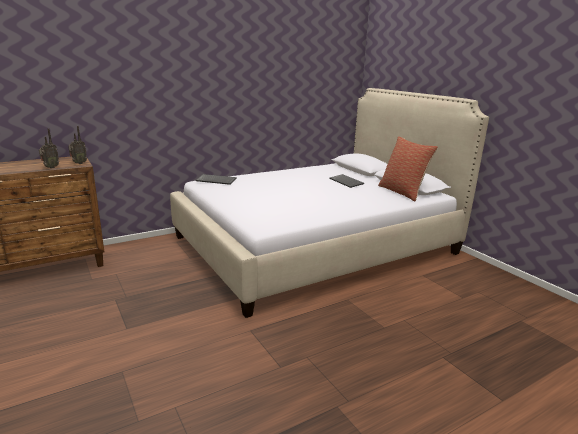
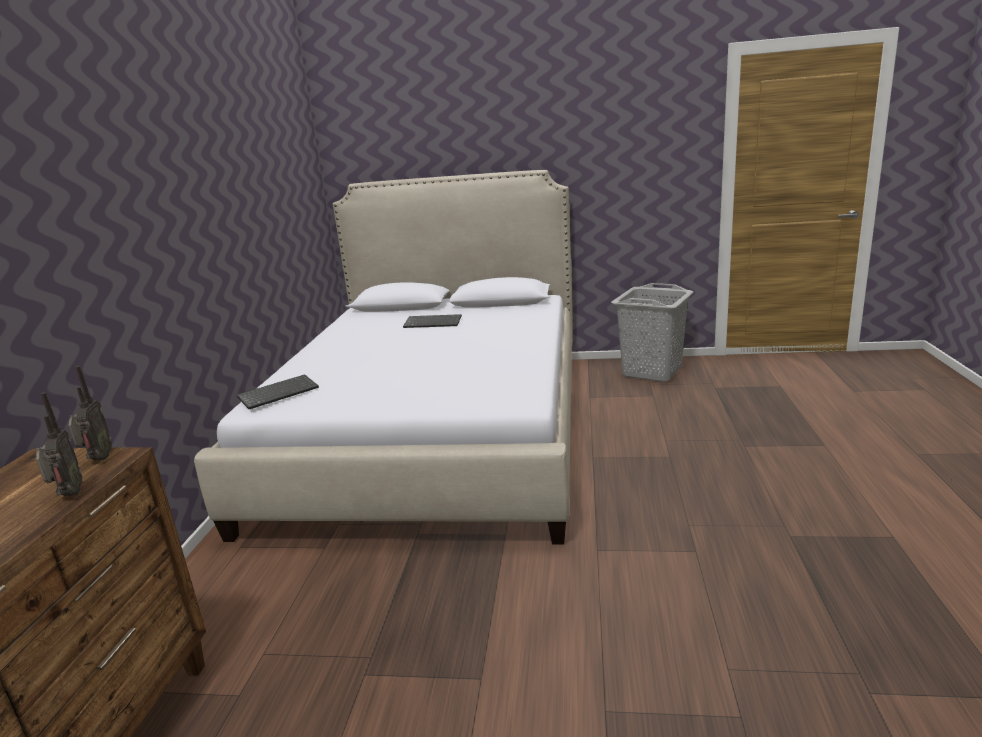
camera: 50 degrees left, 0 degrees up
(402, 192) = (514, 308): pillow -> none
(501, 287) = (652, 371): none -> grey laundry basket

